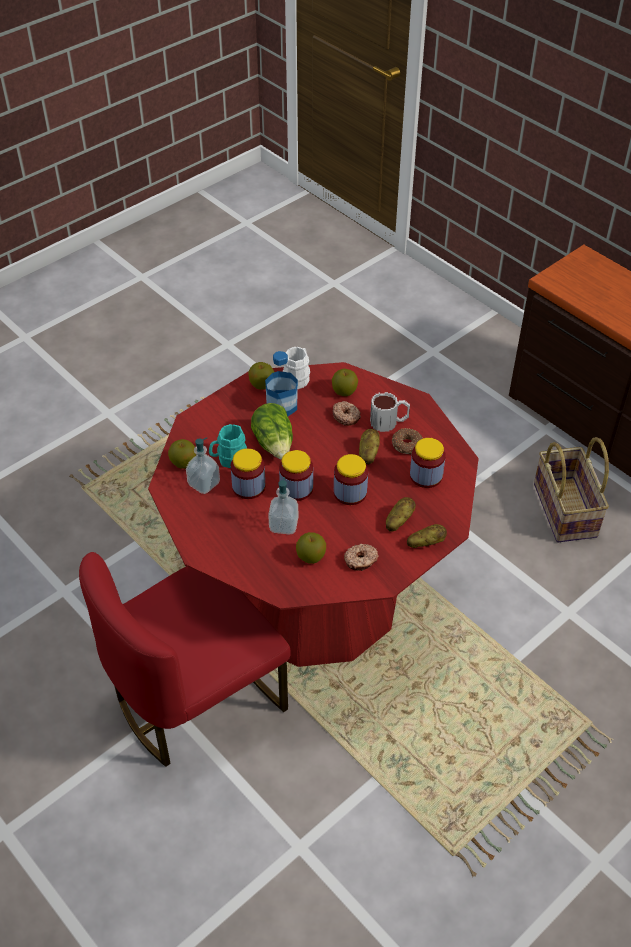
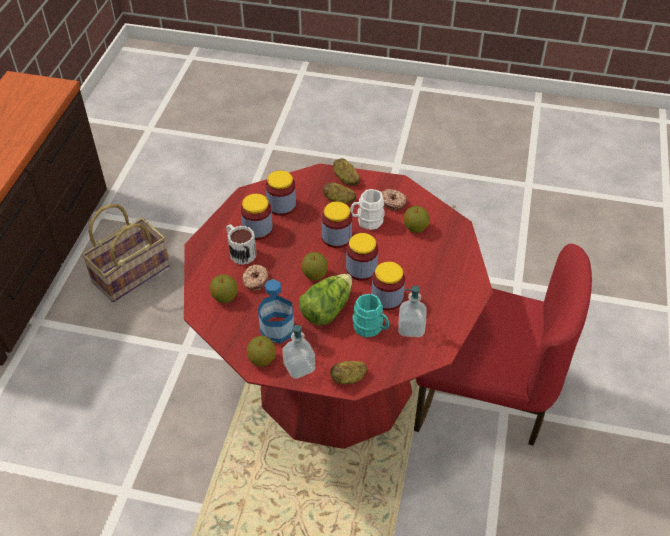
camera: 125 degrees left, 0 degrees up
(183, 463) = (403, 356): apple -> apple (314, 274)
(283, 525) = (403, 257): soap dispenser -> soap dispenser (299, 367)
(298, 377) = (231, 339): white mug -> white mug (366, 221)
(368, 453) = (286, 247): potato -> potato (348, 378)
(407, 445) = (257, 229): donut -> jar

